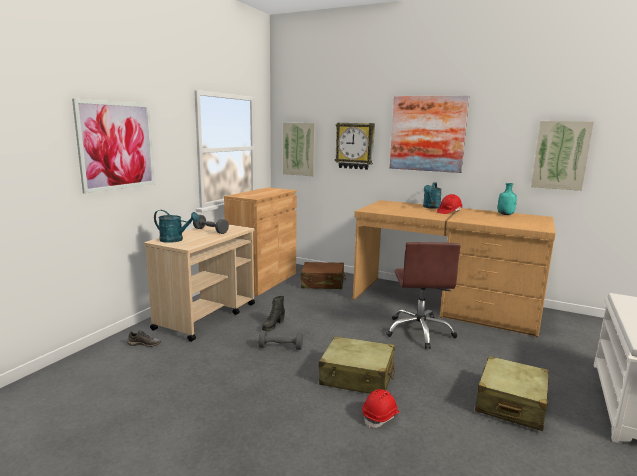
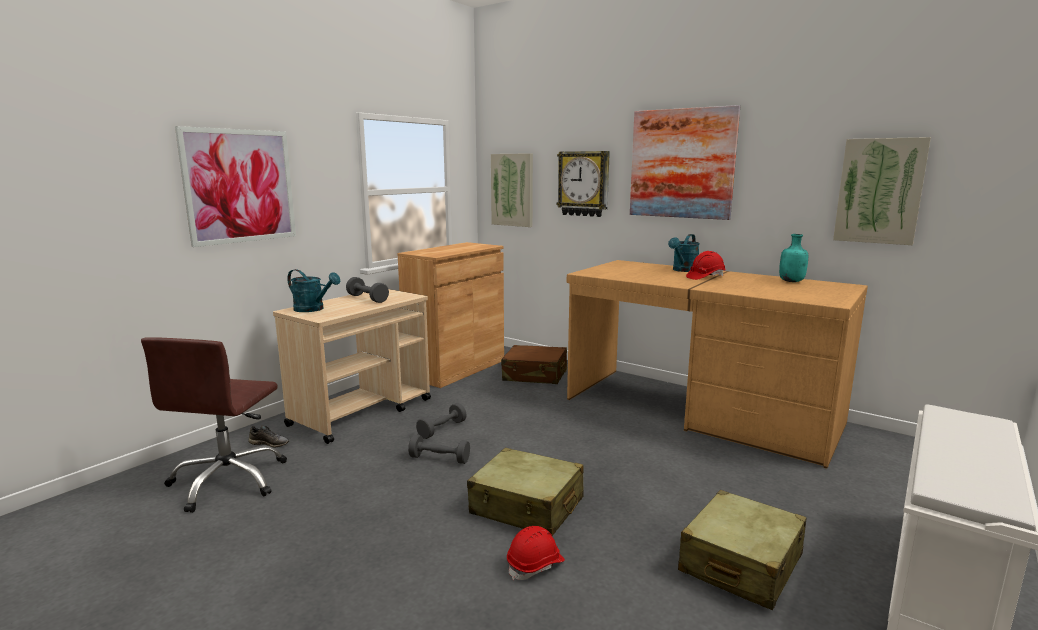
camera: 10 degrees right, 0 degrees up
(273, 326) = (442, 429): black boot -> grey dumbbell
(419, 331) = (645, 449): brown office chair -> brown office chair (229, 481)

